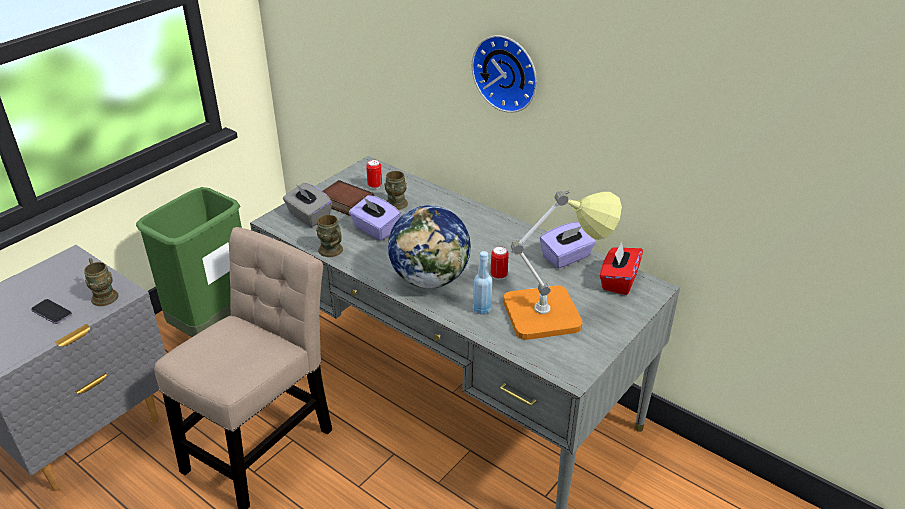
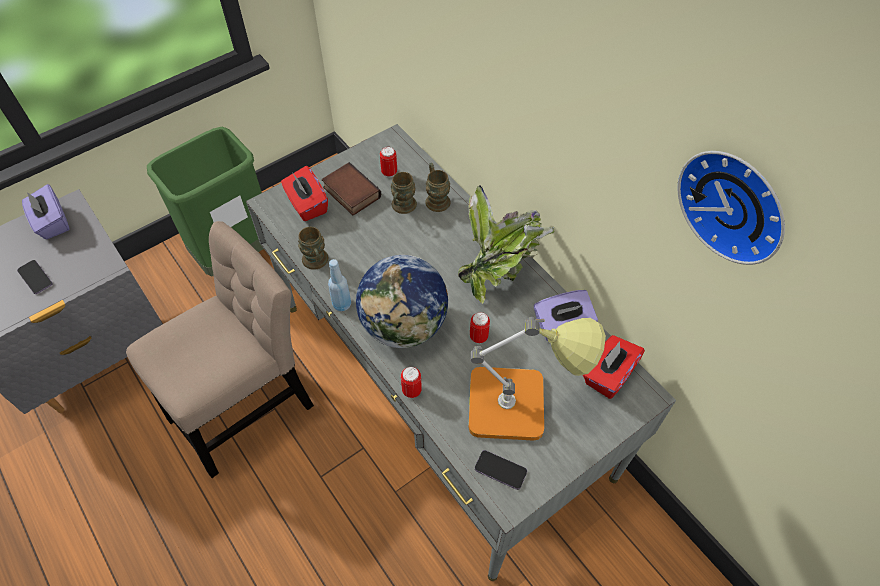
camera: 15 degrees right, 20 degrees up
(103, 295) = (87, 264): brown mug -> brown mug (436, 198)
(308, 216) = (307, 205): grey tissue box -> red tissue box
(375, 230) = (369, 239): purple tissue box -> purple tissue box (52, 222)
(455, 320) = (411, 390): none -> can
(482, 309) = (445, 382): blue bottle -> blue bottle (342, 304)
(497, 230) = (499, 268): none -> potted plant
(507, 72) = (534, 108): wall clock -> wall clock (735, 204)
(556, 357) = (500, 470): none -> phone

